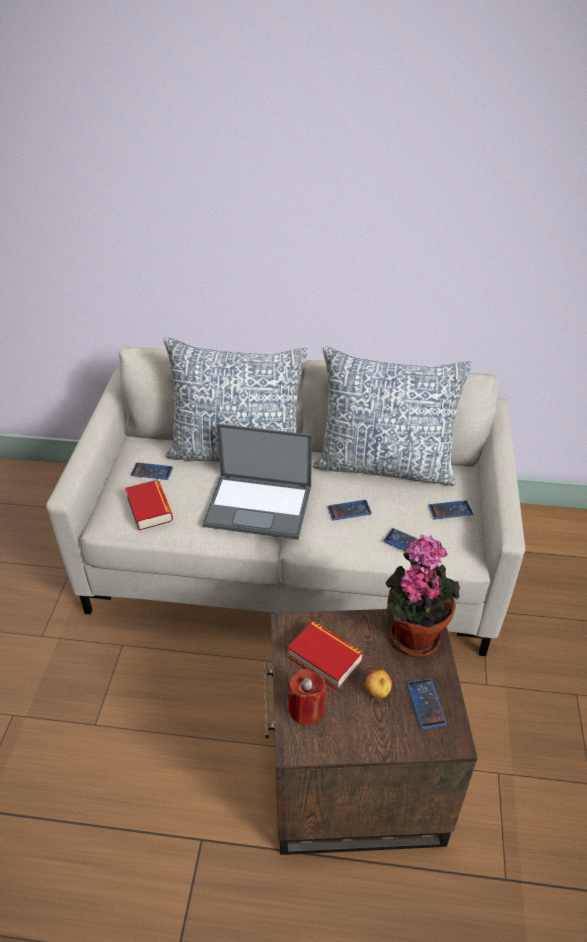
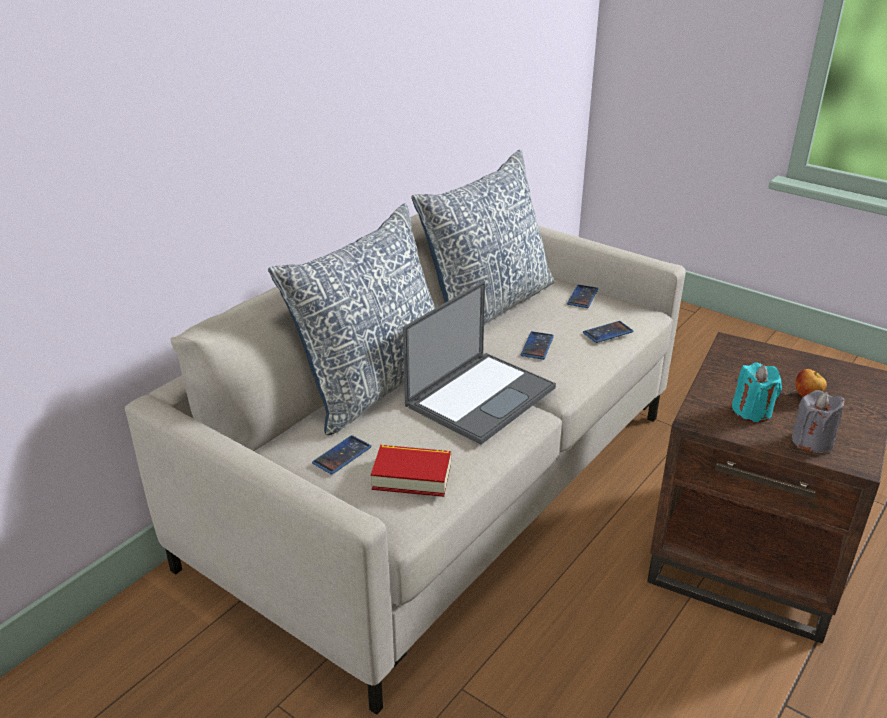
camera: 60 degrees left, 10 degrees down
(306, 708) = (812, 441): red candle -> grey candle
(324, 658) = (752, 411): book -> turquoise candle
(413, 633) = (743, 355): potted plant -> none
(426, 703) = (830, 376): phone -> none

